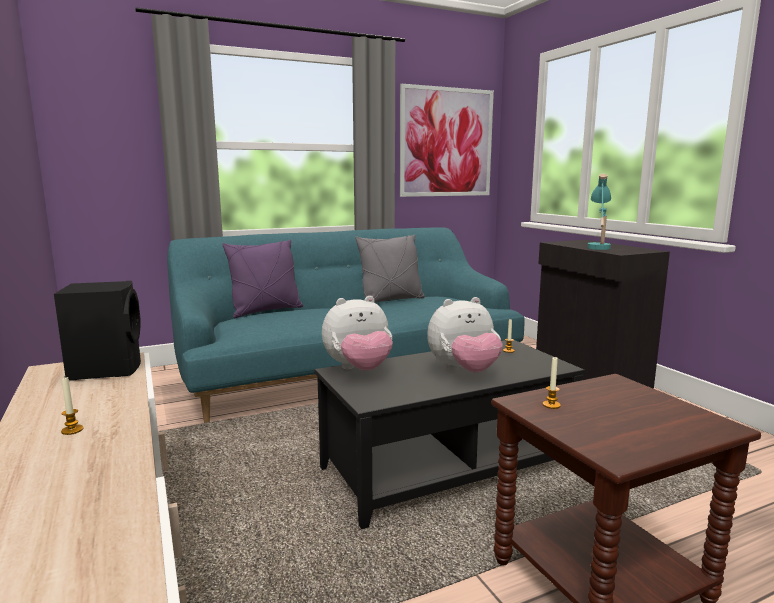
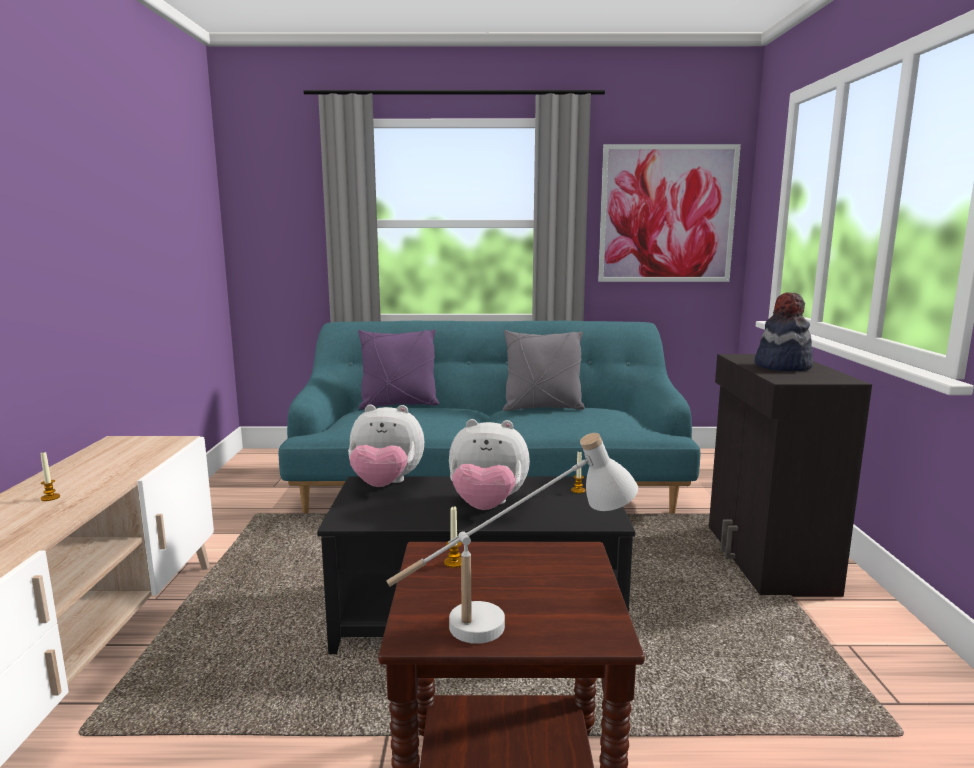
camera: 25 degrees right, 0 degrees up
(107, 369) = (151, 447): black speaker -> none
(598, 246) = (782, 366): turquoise table lamp -> hat
(656, 430) = (516, 618): none -> white table lamp

